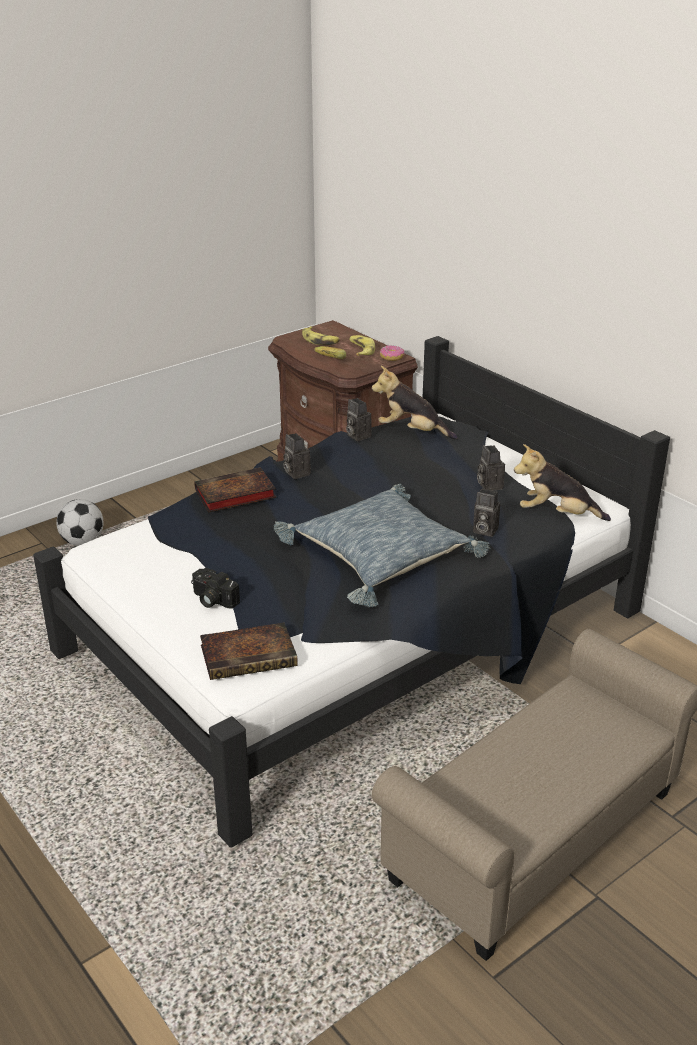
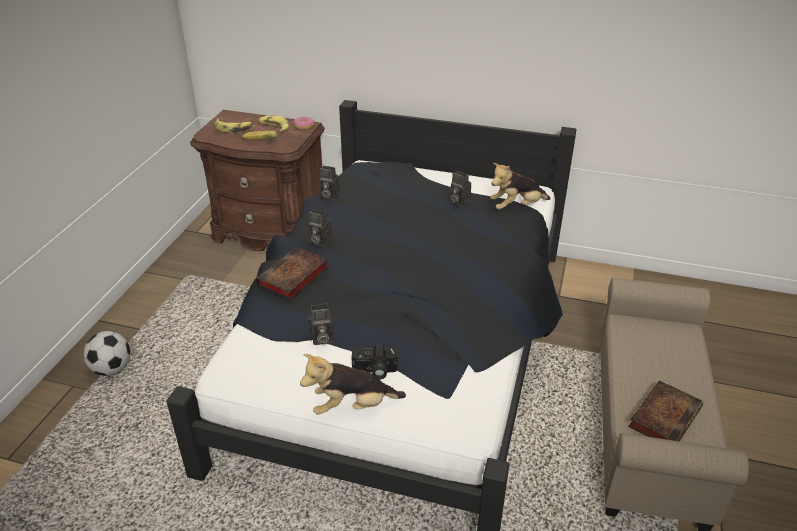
camera: 35 degrees left, 5 degrees up
(250, 655) = (455, 402): book -> book (664, 416)
(379, 550) = (447, 278): pillow -> none
(412, 432) = (362, 180): plush toy -> plush toy (352, 406)
(483, 530) = (493, 235): camera -> camera (321, 339)

